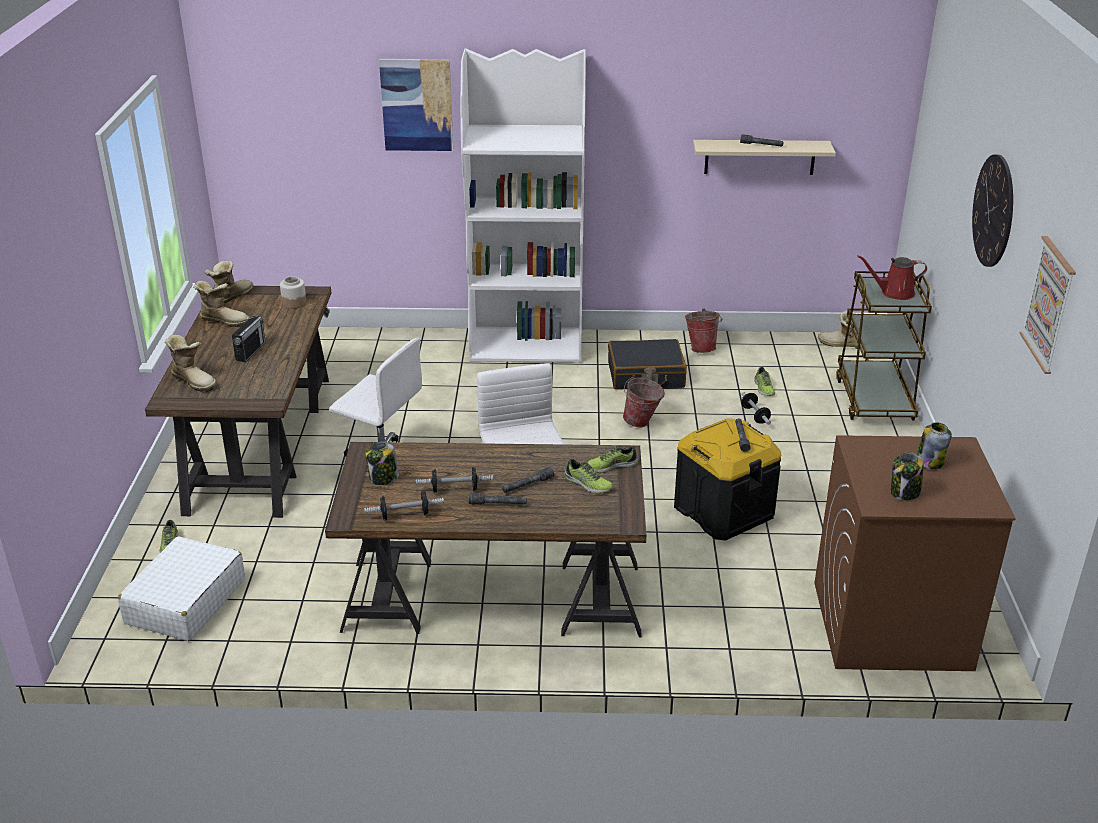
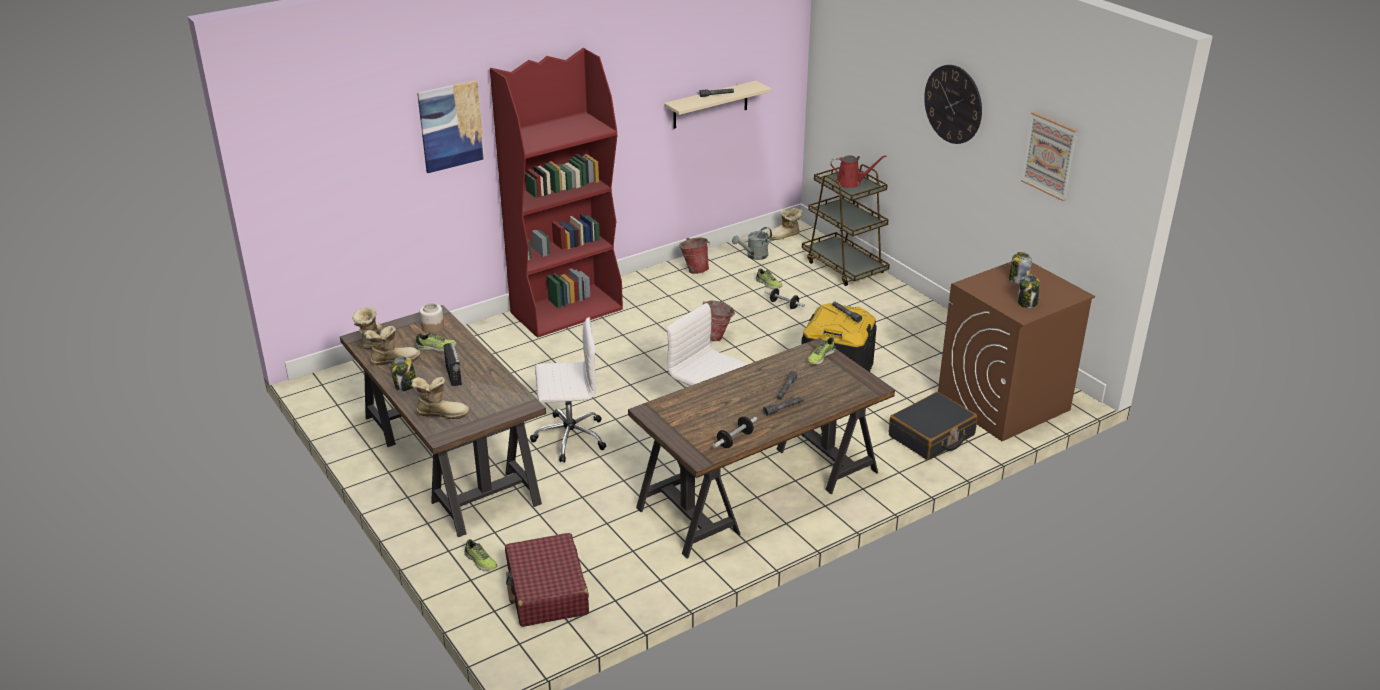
camera: 35 degrees left, 0 degrees up
(185, 602) = (547, 591): white suitcase -> red suitcase
(383, 478) = (687, 423): jar -> jar (405, 385)
(455, 489) = (744, 410): dumbbell -> none
(527, 346) = (567, 310): white bookcase -> red bookcase
(587, 484) = (821, 374): shoe -> shoe (436, 348)
(645, 376) = (680, 303): black suitcase -> black suitcase (931, 436)
(782, 354) = (754, 256): none -> grey watering can
(894, 293) = (851, 182): red watering can -> red watering can turned 135 degrees counterclockwise

